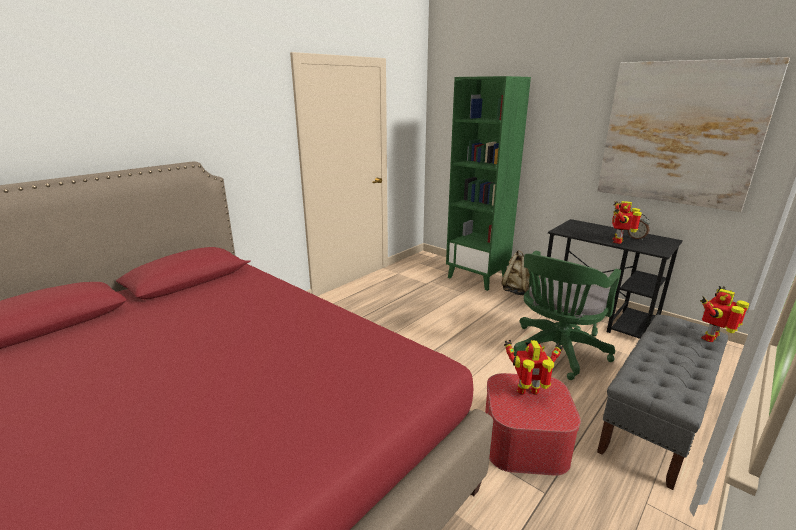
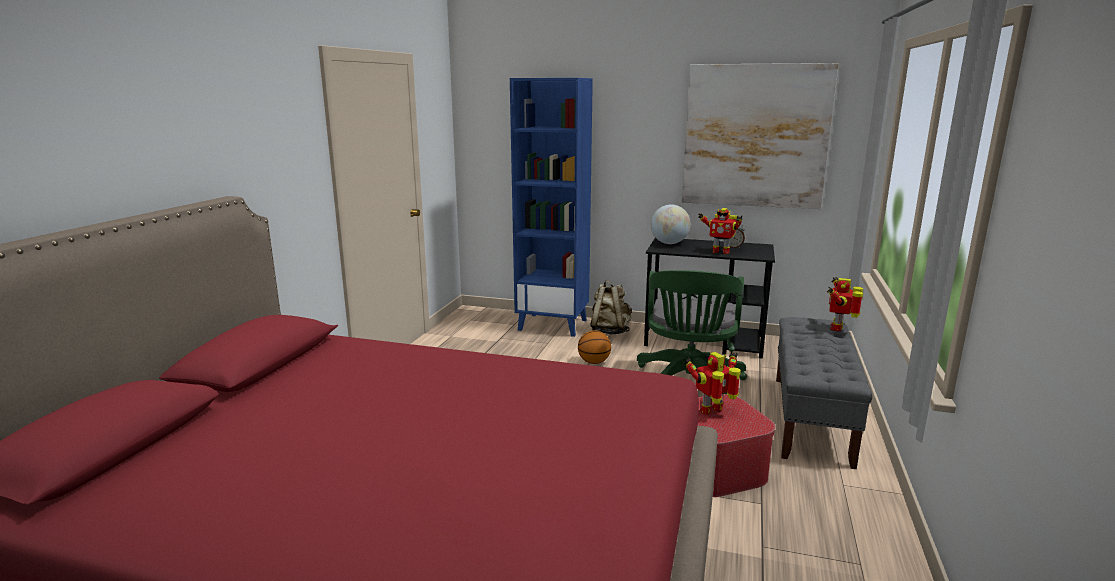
camera: 25 degrees left, 5 degrees down
(477, 278) = (553, 325): green bookcase -> blue bookcase
(487, 316) = (594, 362): none -> basketball
(577, 226) = (669, 243): none -> globe
(618, 241) = (720, 252): toy robot -> toy robot turned 60 degrees counterclockwise

